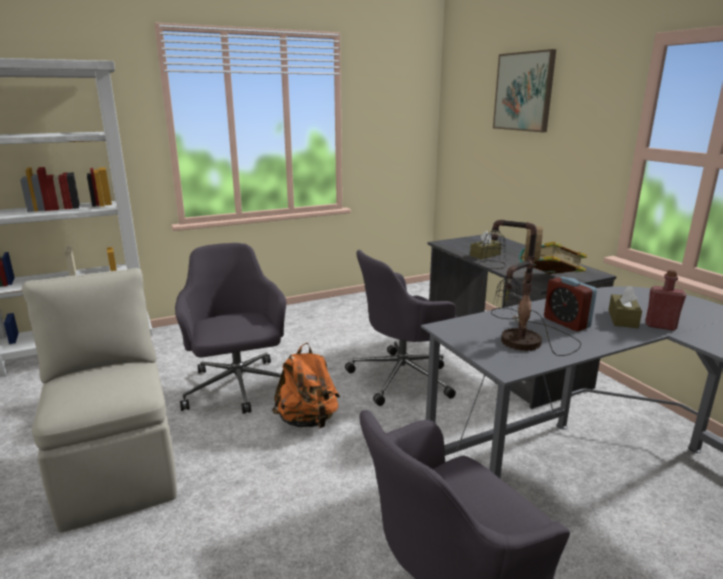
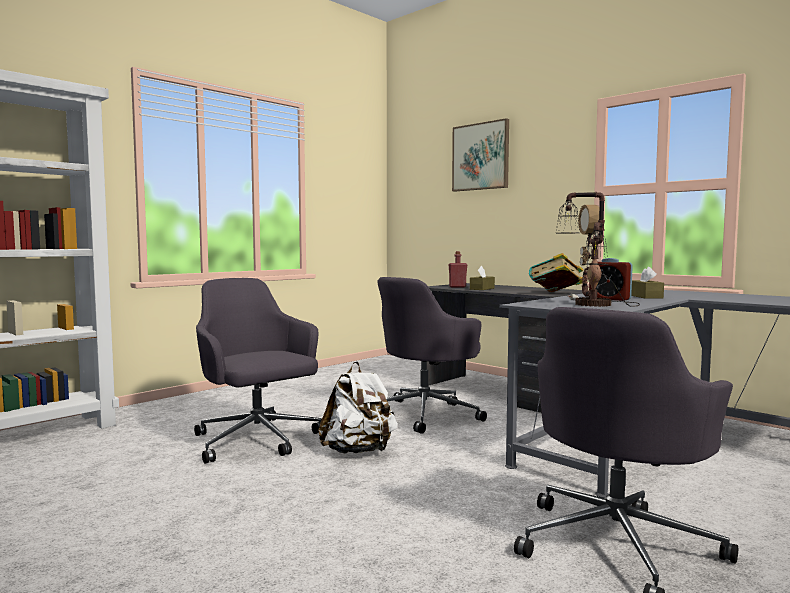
camera: 20 degrees left, 15 degrees down
(118, 470) = (172, 514): beige chair -> none
(308, 420) = (359, 451): orange backpack -> white backpack
(660, 326) = (676, 297): red bottle -> red bottle (457, 287)

